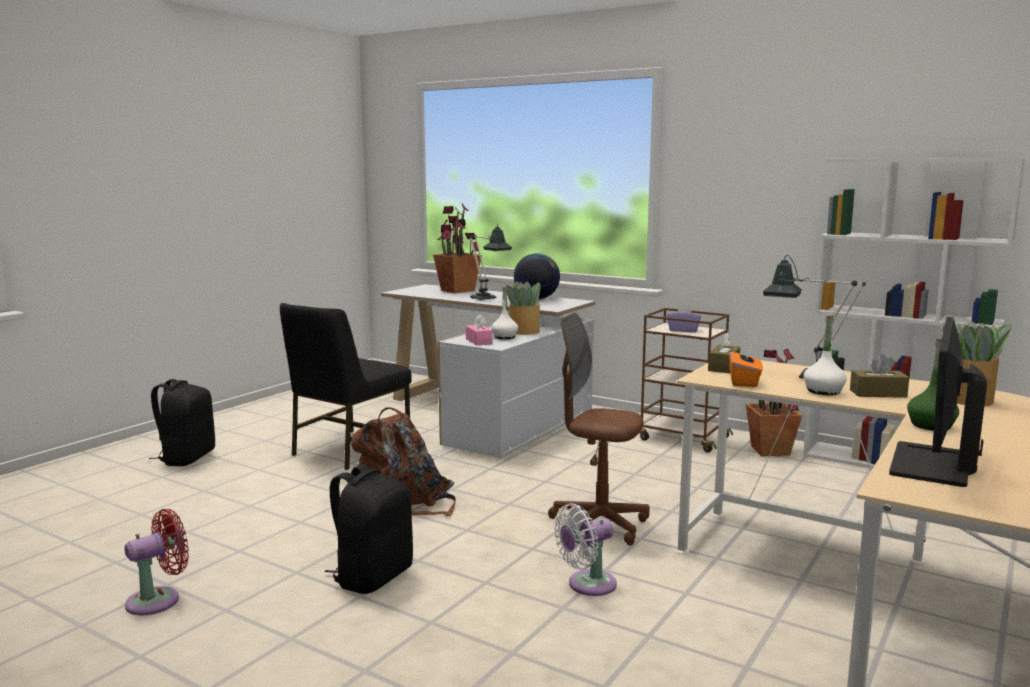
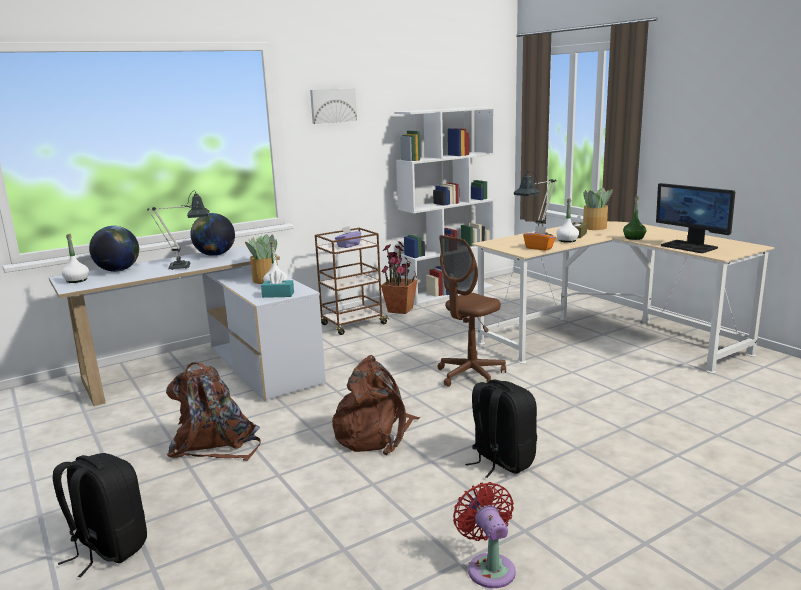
camera: 65 degrees left, 5 degrees up
(348, 450) = (215, 444): black chair -> brown backpack
(419, 289) = (77, 280): none -> white bottle
(457, 290) = (118, 270): potted plant -> globe
(479, 341) = (278, 295): pink tissue box -> turquoise tissue box
(587, 585) = (550, 394): white fan -> none
(723, 367) = (503, 246): brown tissue box -> none
(739, 146) = (333, 105): none -> picture

